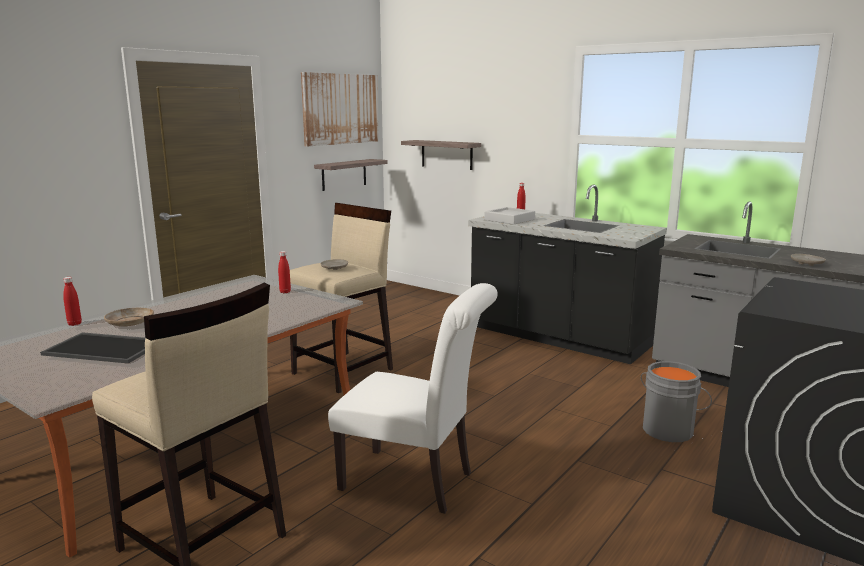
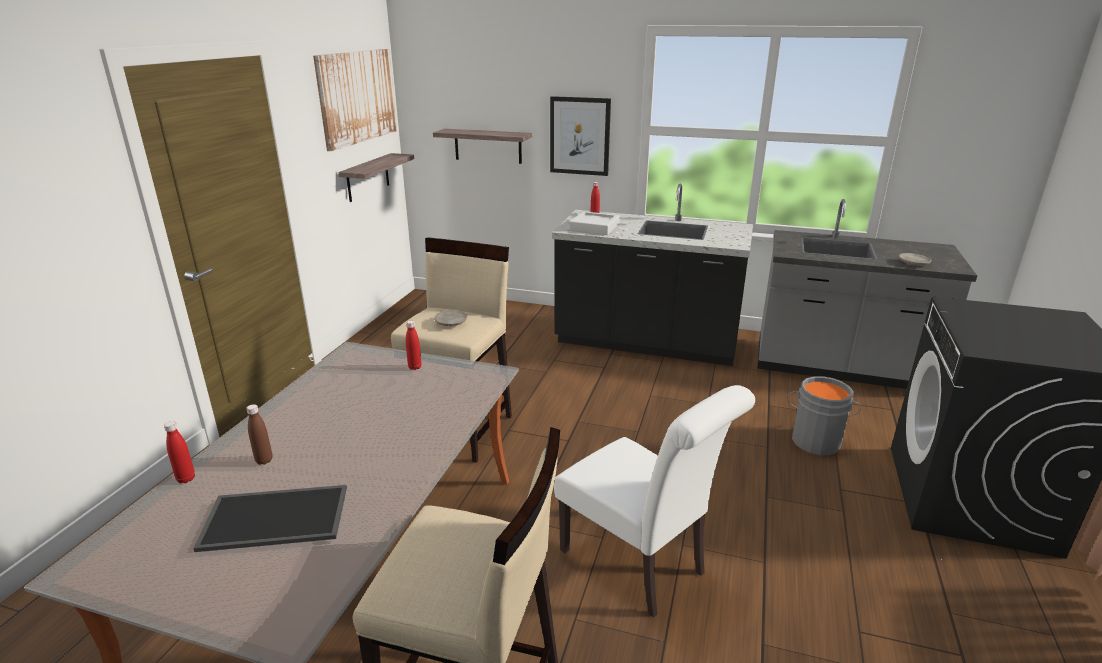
camera: 20 degrees left, 10 degrees up
(129, 322) = (264, 460): beige plate -> brown bottle
(414, 482) = (639, 565): white chair -> white chair turned 45 degrees clockwise
(519, 145) = (580, 136): none -> picture

